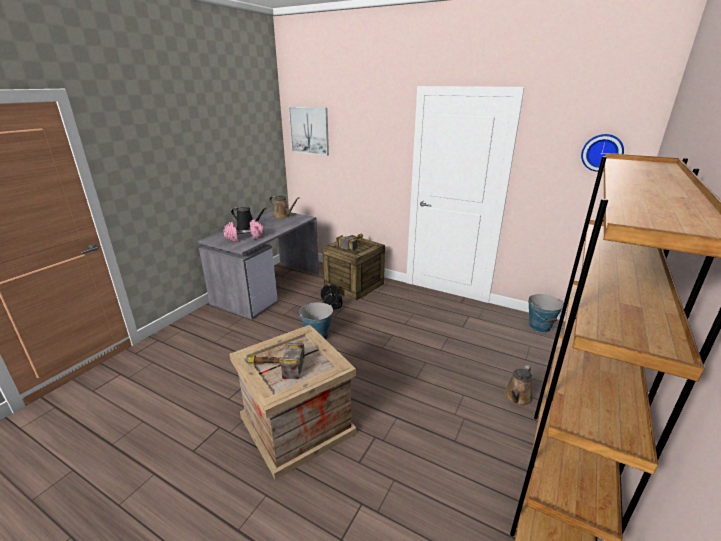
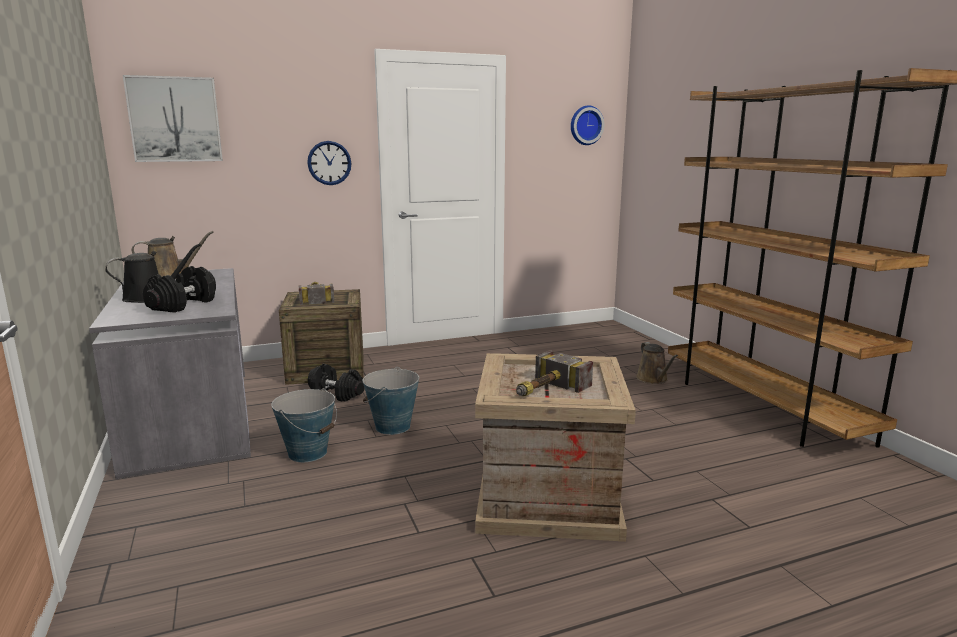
camera: 50 degrees left, 10 degrees down
(244, 238) = (182, 305): pink dumbbell -> black dumbbell
(382, 162) = (329, 163): none -> wall clock
(539, 327) = (574, 333): bucket -> bucket (308, 453)

